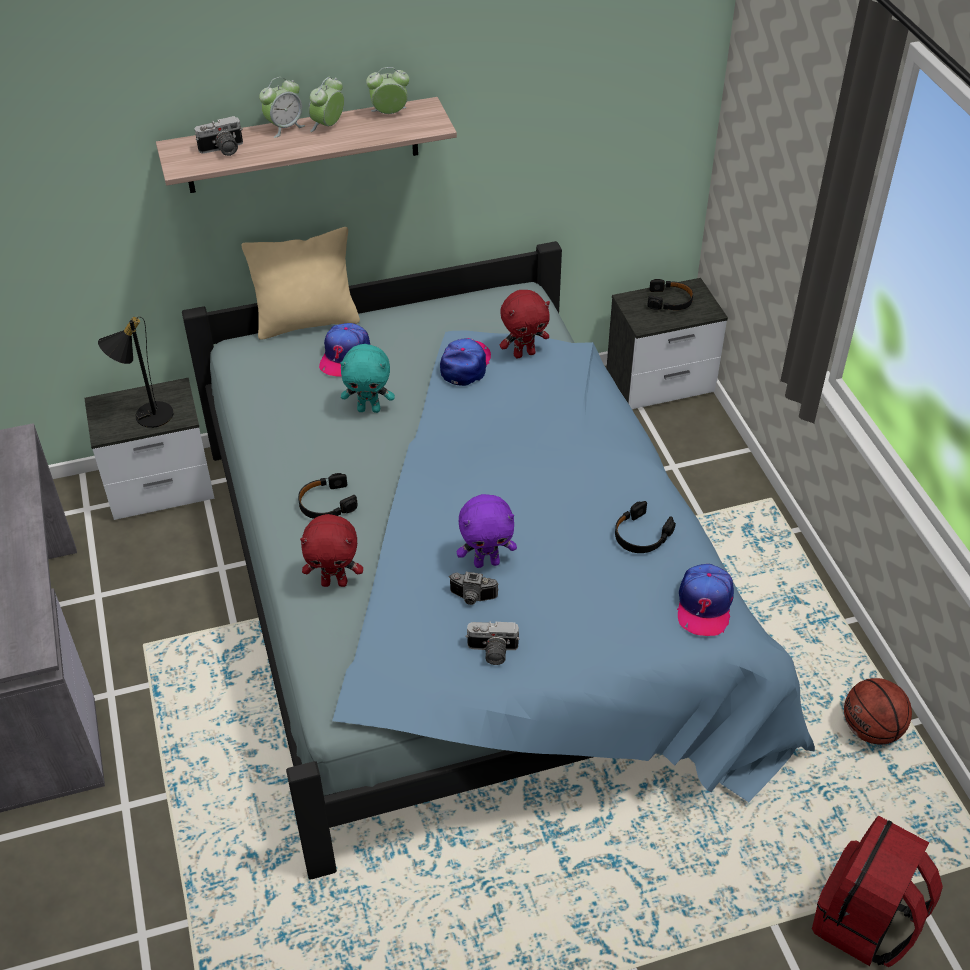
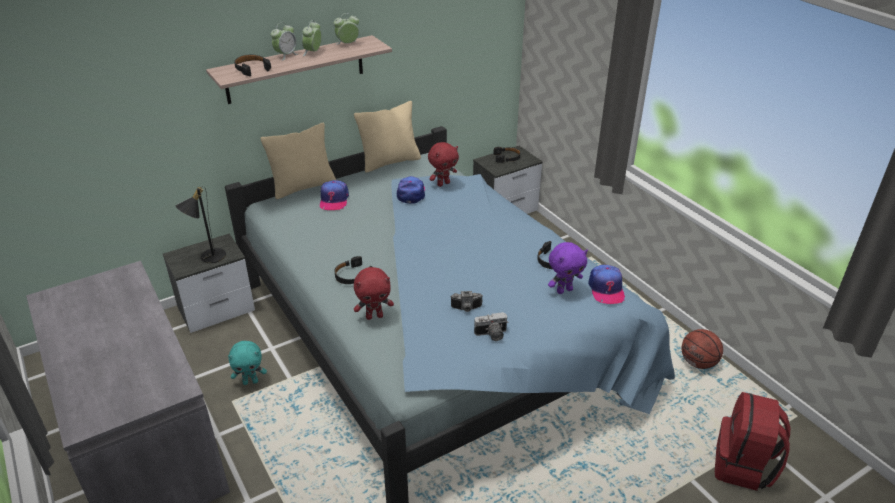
camera: 15 degrees left, 10 degrees down
(223, 150) = (252, 69): camera -> black headphones
(369, 409) = (360, 224): turquoise plush toy -> turquoise plush toy (250, 382)
(457, 293) = (390, 162): none -> beige pillow
(487, 562) = (467, 289): purple plush toy -> purple plush toy (564, 290)

